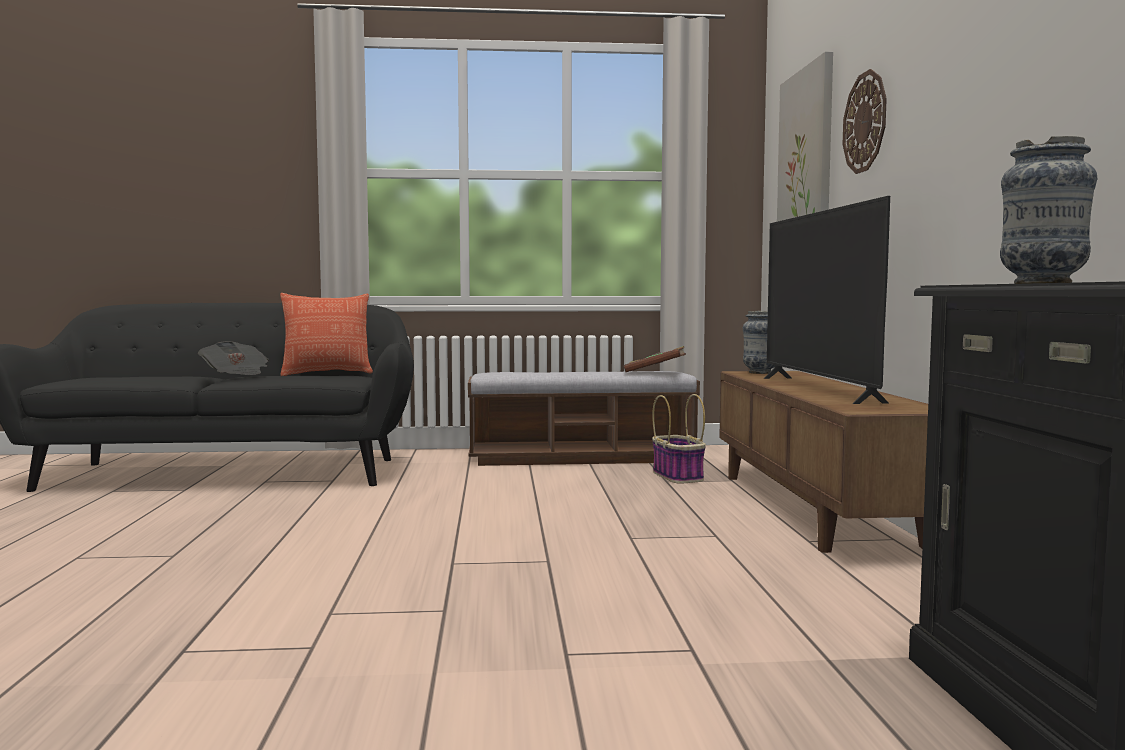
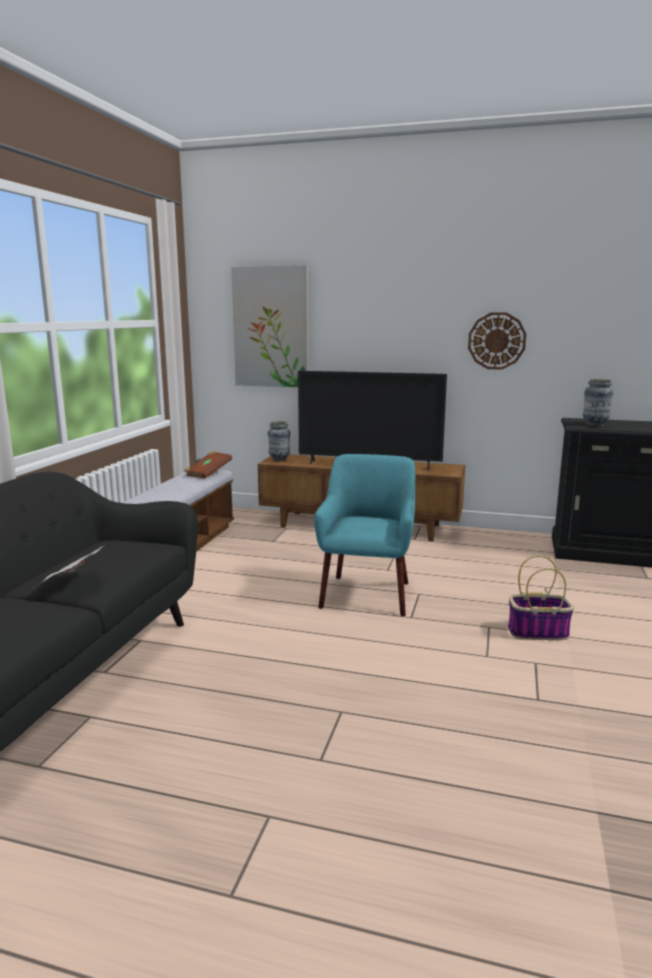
camera: 70 degrees left, 10 degrees up
(327, 374) = (79, 551): orange pillow -> none
(518, 536) = (367, 594): none -> turquoise armchair
(678, 476) = (264, 536): basket -> basket (538, 632)
(865, 122) = (354, 318): wall clock -> wall clock (496, 341)

